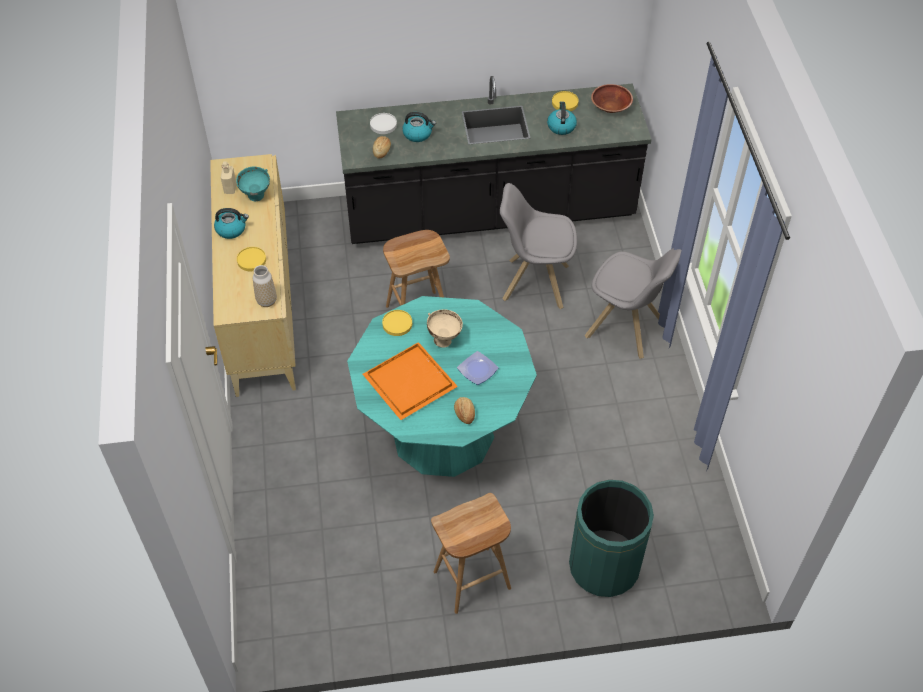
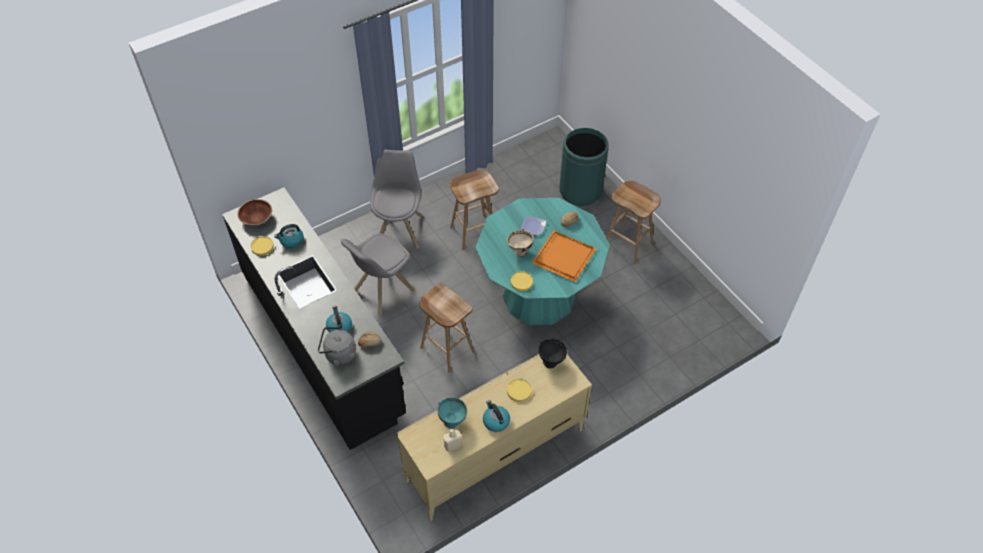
camera: 115 degrees left, 0 degrees up
(267, 301) = (551, 362): vase -> black bowl
(383, 125) = (338, 354): white plate -> grey kettle
(535, 283) = (382, 291): grey chair -> grey chair turned 60 degrees clockwise
(584, 404) = (474, 232): none -> brown stool

